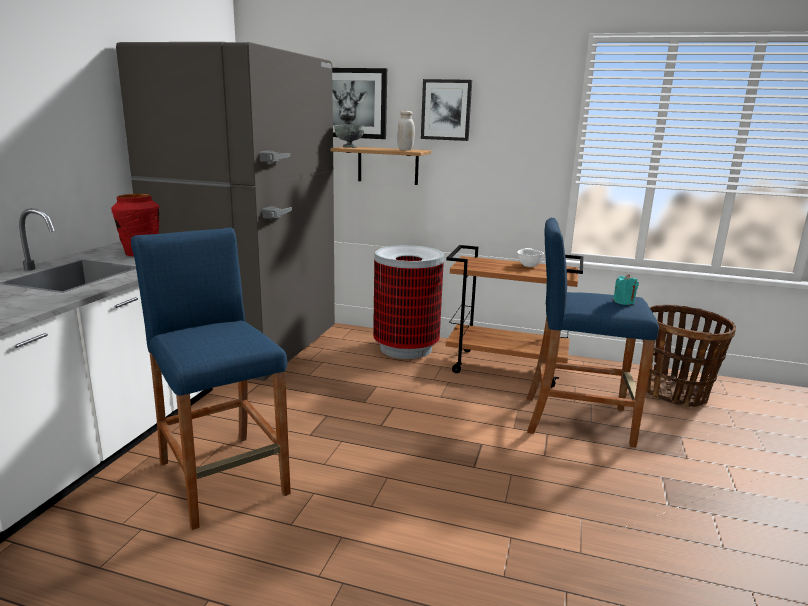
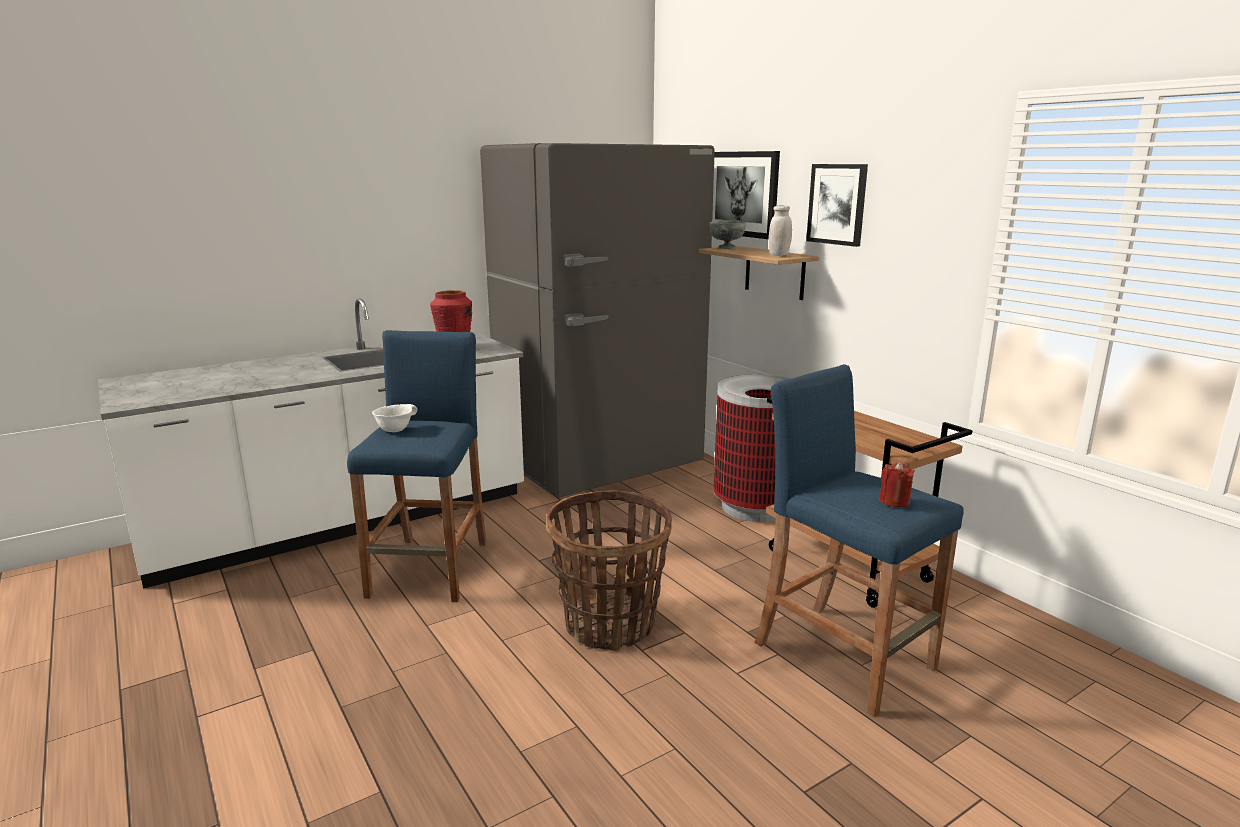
camera: 40 degrees right, 0 degrees up
(528, 266) = (885, 429): white bowl -> white bowl (395, 430)
(623, 302) = (894, 501): turquoise candle -> red candle
(674, 393) = (1067, 683): basket -> basket (610, 624)

